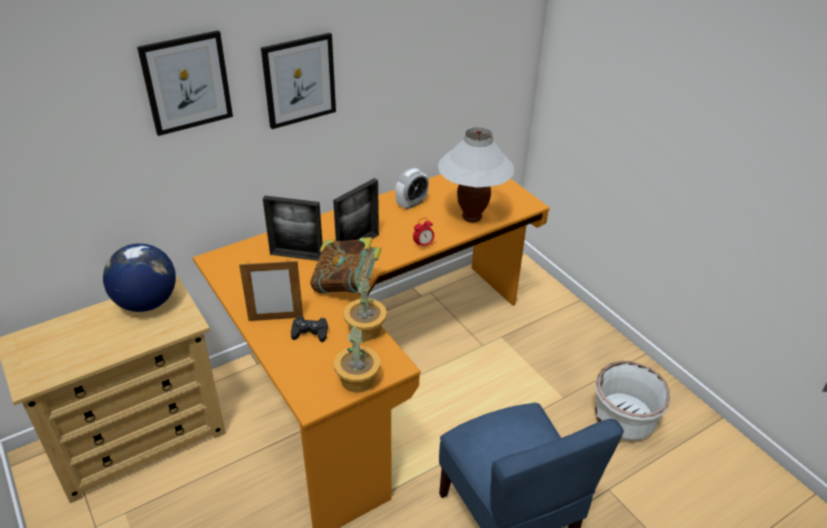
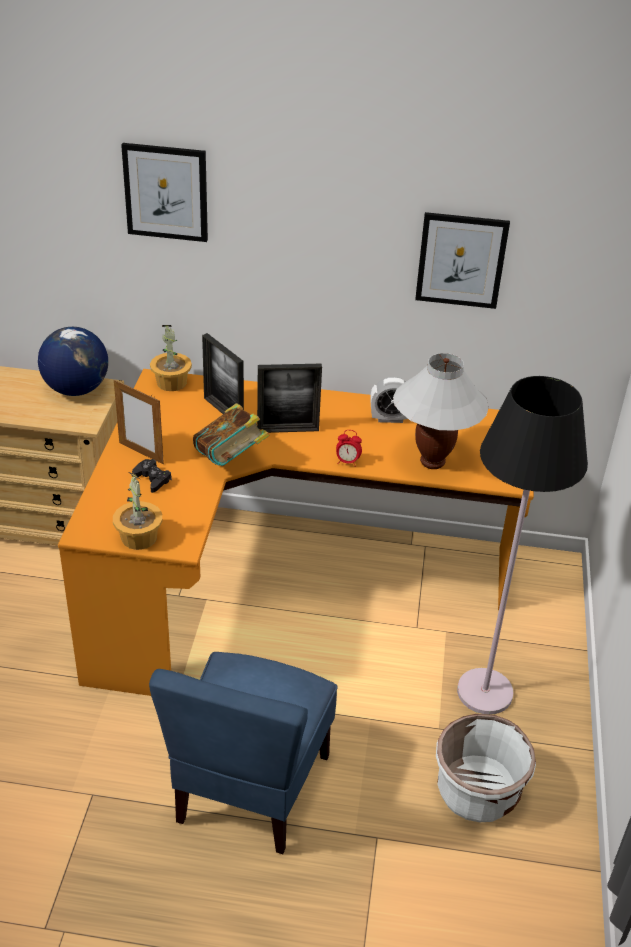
camera: 40 degrees right, 0 degrees up
(299, 80) = (289, 230): picture -> picture (461, 260)
(366, 330) = (197, 504): potted plant -> potted plant (171, 383)
(560, 359) = (484, 692): none -> black floor lamp

